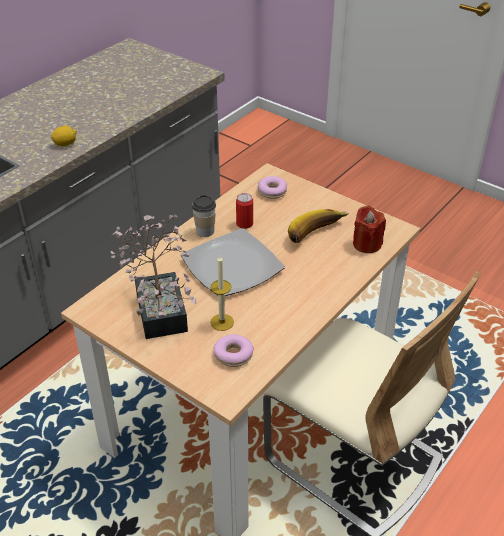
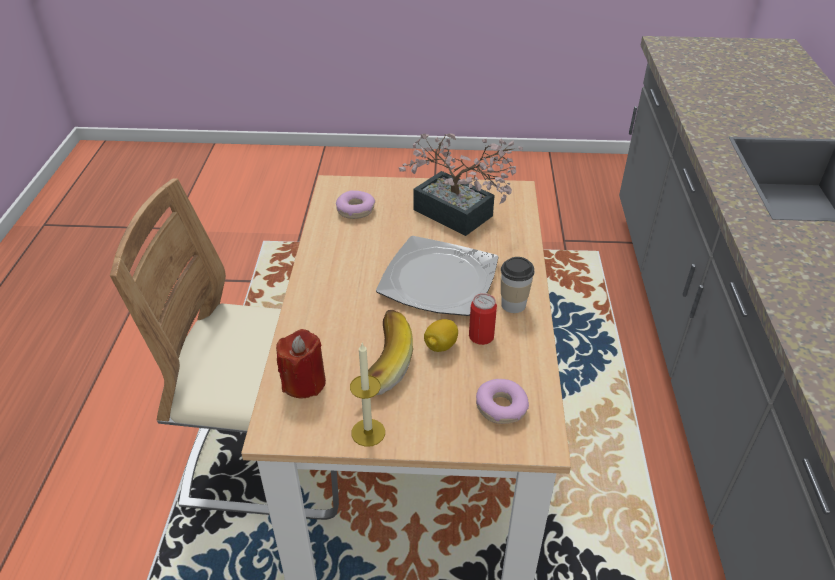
camera: 145 degrees right, 0 degrees up
(65, 144) = (788, 266): lemon -> lemon (440, 346)
(222, 322) = (391, 228): candle -> candle (368, 432)

